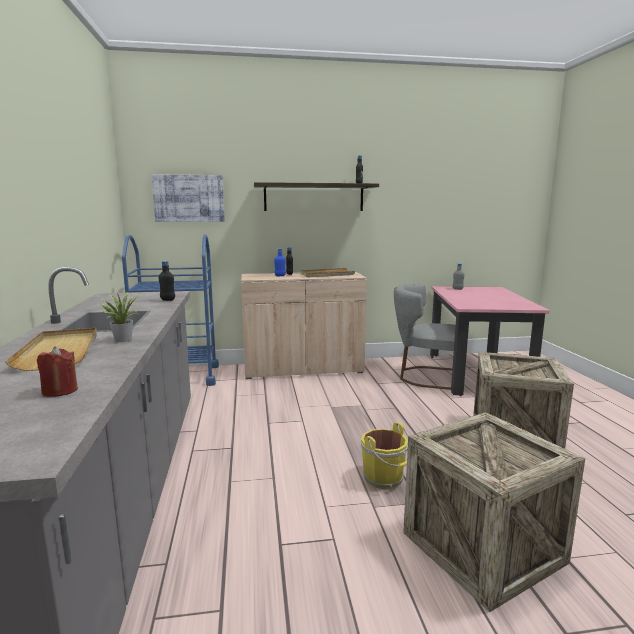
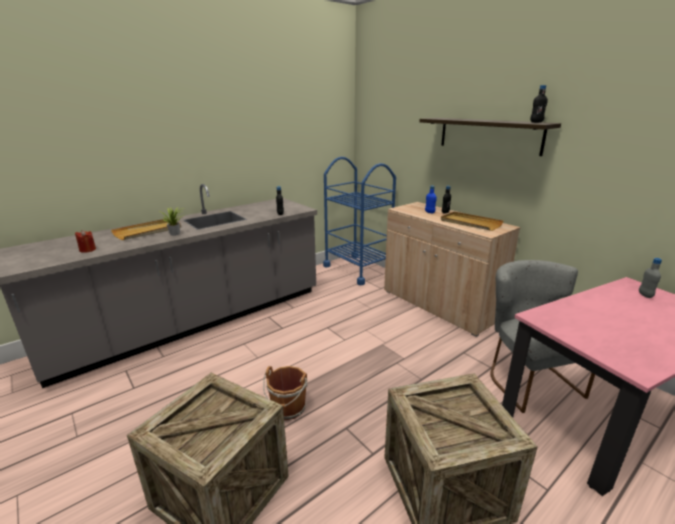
camera: 60 degrees right, 10 degrees up
(189, 198) = (390, 129): picture -> none
(385, 479) = (288, 409): yellow bucket -> brown bucket

